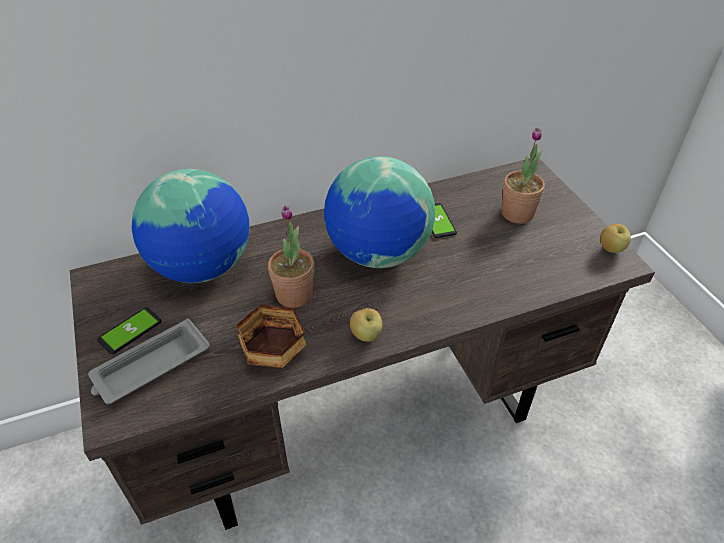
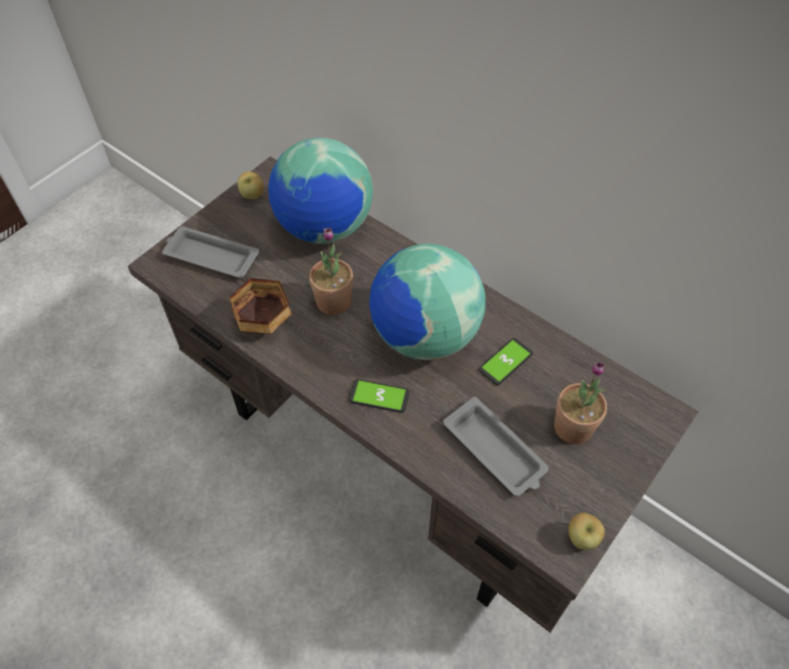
camera: 60 degrees right, 10 degrees up
(130, 331) = (235, 226): phone -> phone (379, 396)
(366, 335) = (320, 372): apple -> apple (253, 195)
(515, 260) = (495, 451): none -> grey tray

